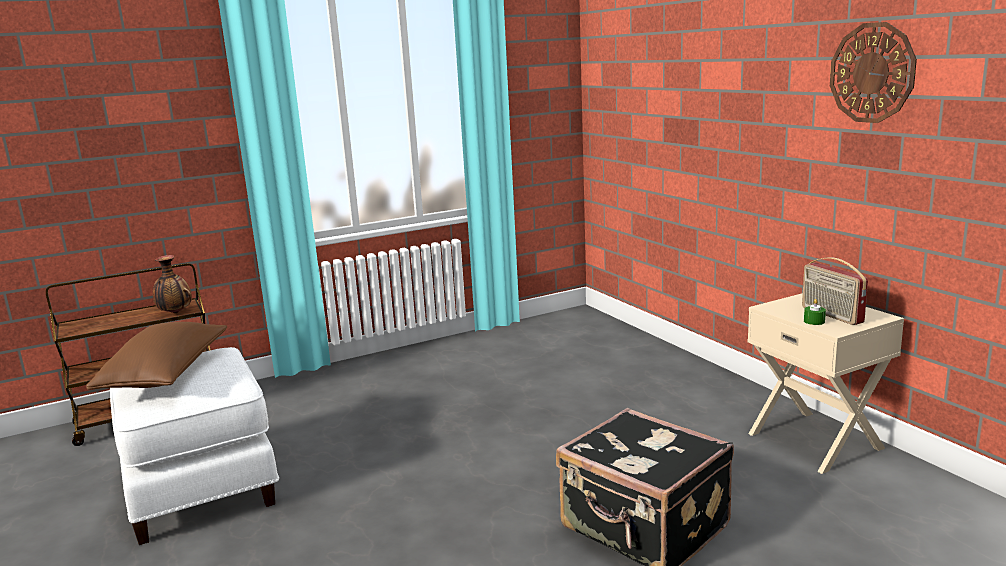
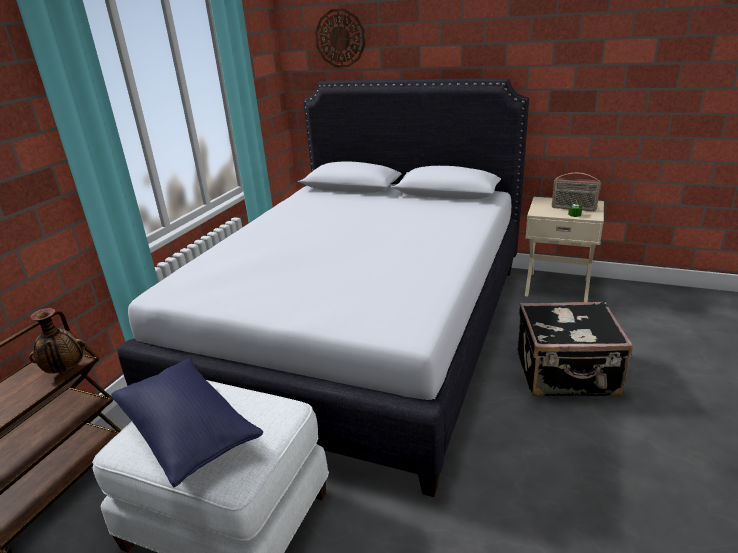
camera: 40 degrees left, 10 degrees up
(167, 375) = (188, 432): brown pillow -> blue pillow
(505, 399) = (361, 331): none -> white bed
(872, 73) = (577, 50): wall clock -> wall clock (340, 38)

